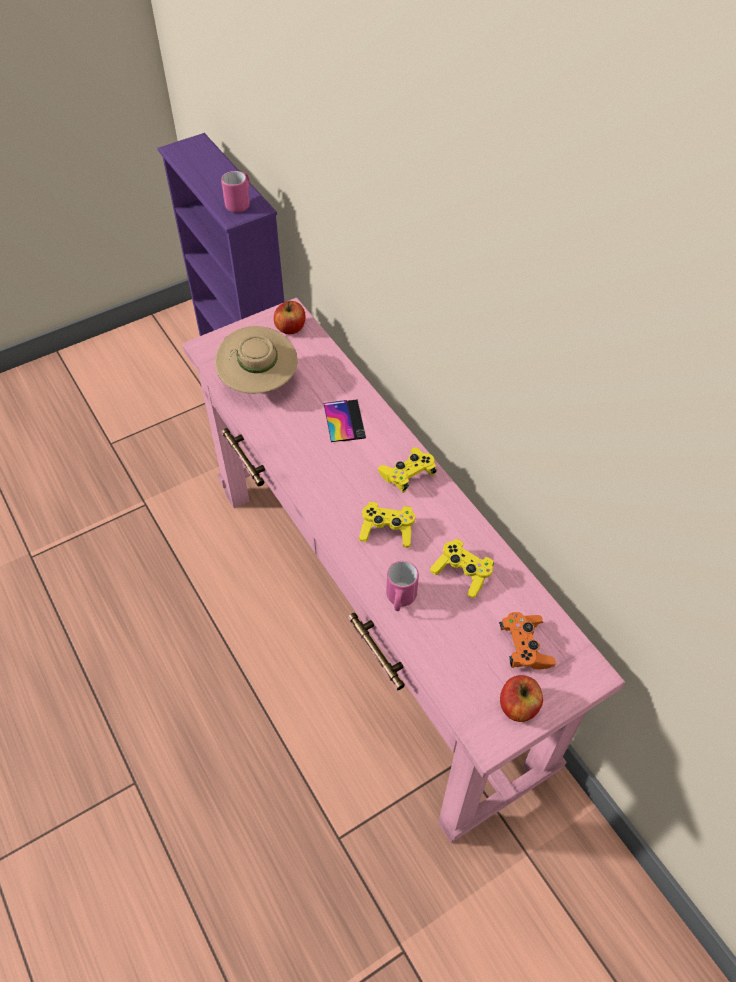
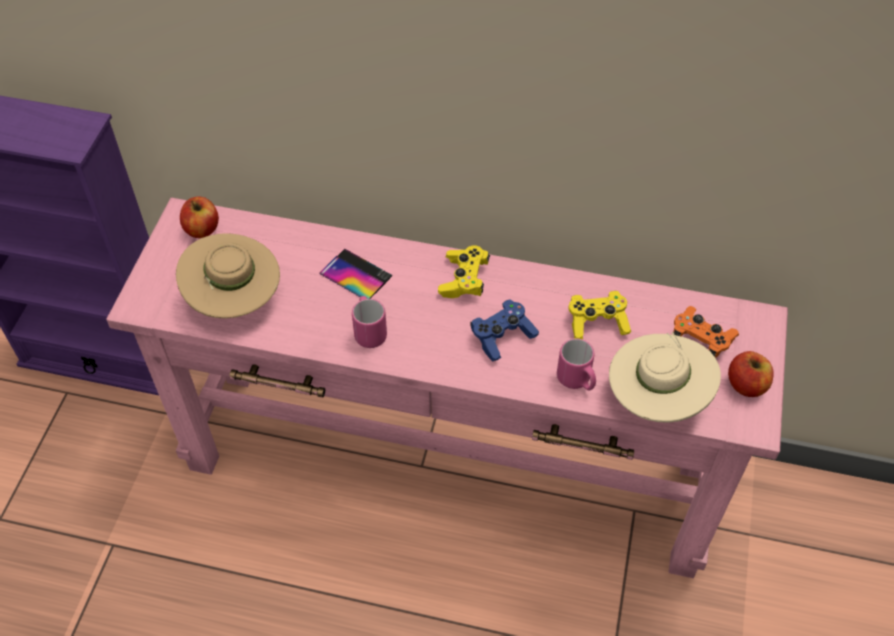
camera: 45 degrees left, 0 degrees up
(240, 203) = (62, 128): pink mug -> pink mug (369, 331)
(387, 531) = (502, 337): yellow game controller -> blue game controller
(440, 657) = (656, 398): none -> beige hat

